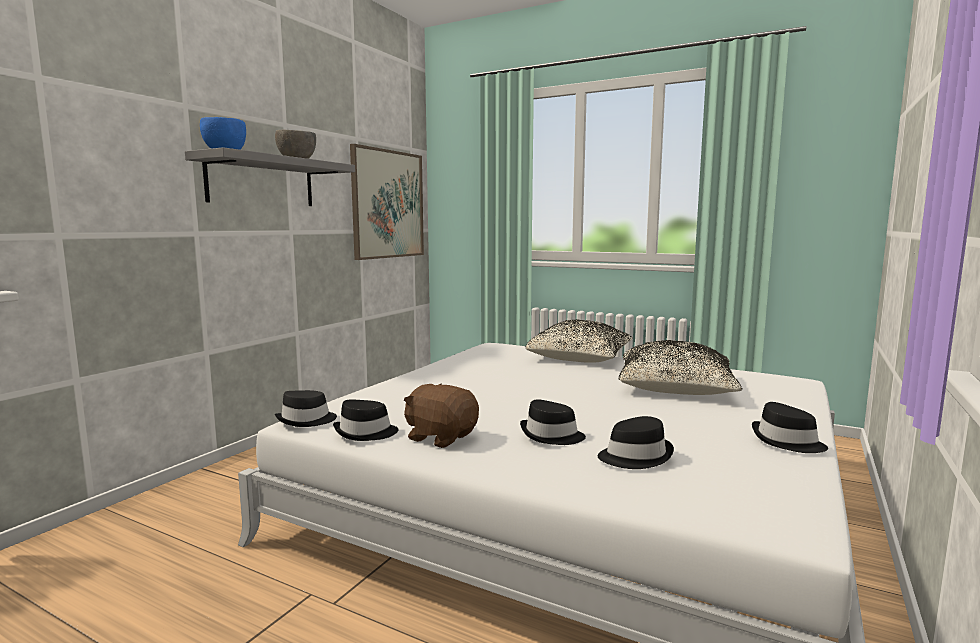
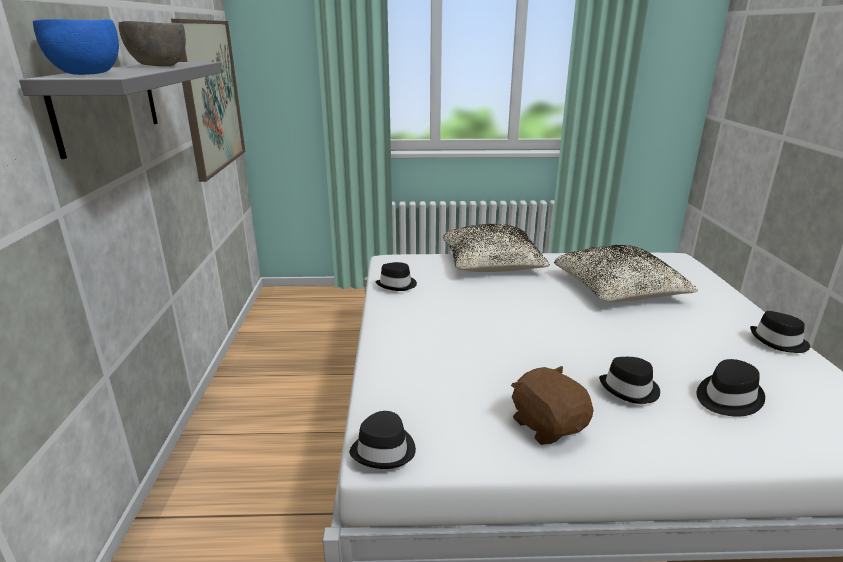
camera: 30 degrees left, 15 degrees up
(366, 433) = (475, 447): black hat -> black hat (397, 285)
(441, 437) = (548, 425): brown plush toy -> brown plush toy turned 60 degrees clockwise

